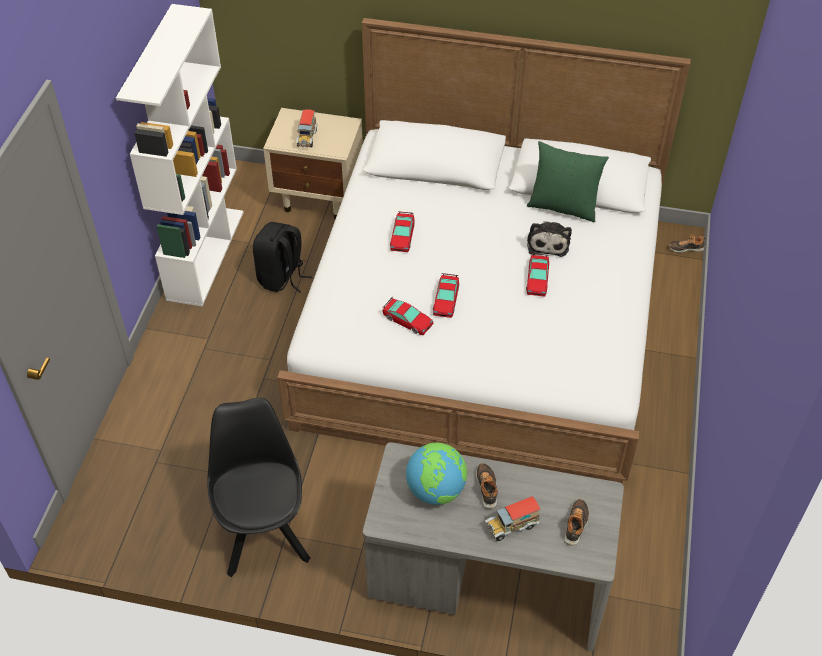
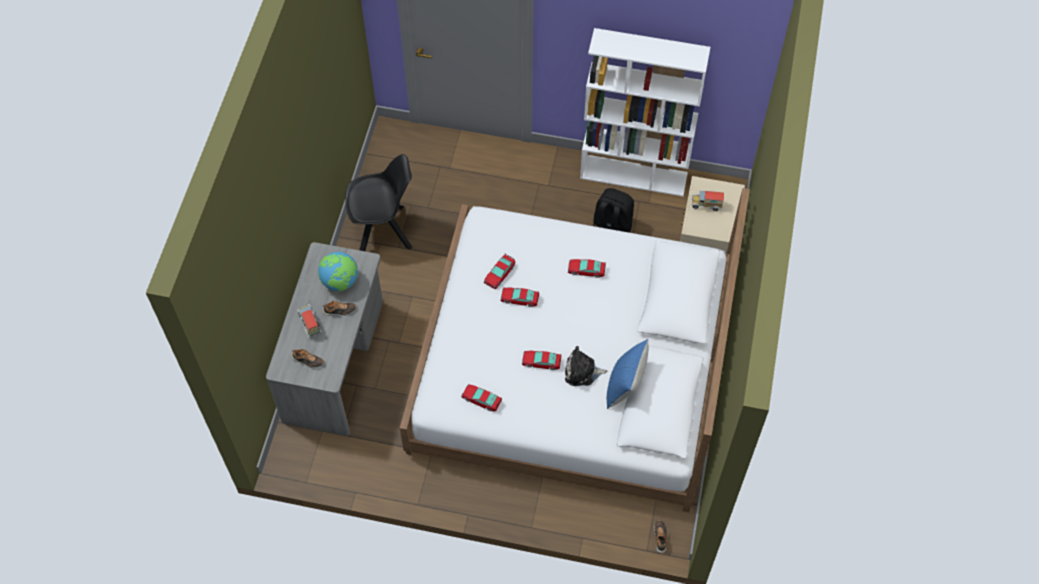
camera: 90 degrees right, 10 degrees up
(563, 206) = (625, 386): green pillow -> blue pillow
(597, 337) = (481, 399): none -> toy car

